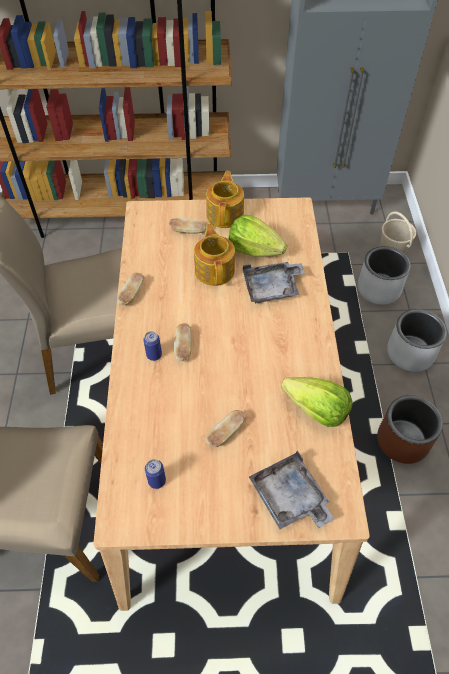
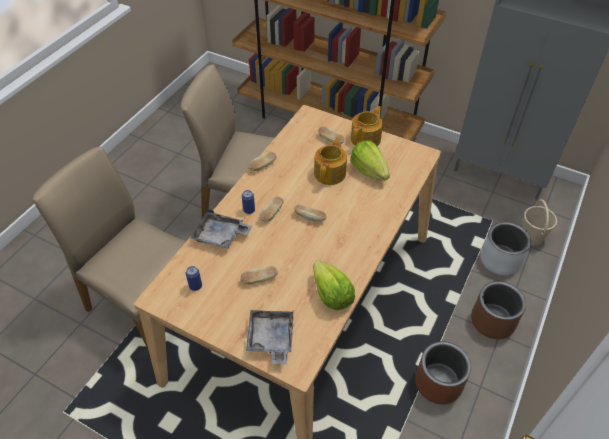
camera: 30 degrees right, 5 degrees down
(229, 331) = (310, 217): none -> bread
(272, 288) = (362, 202): grey tray -> grey tray (220, 236)
(410, 352) = (492, 320): grey planter -> brown planter

